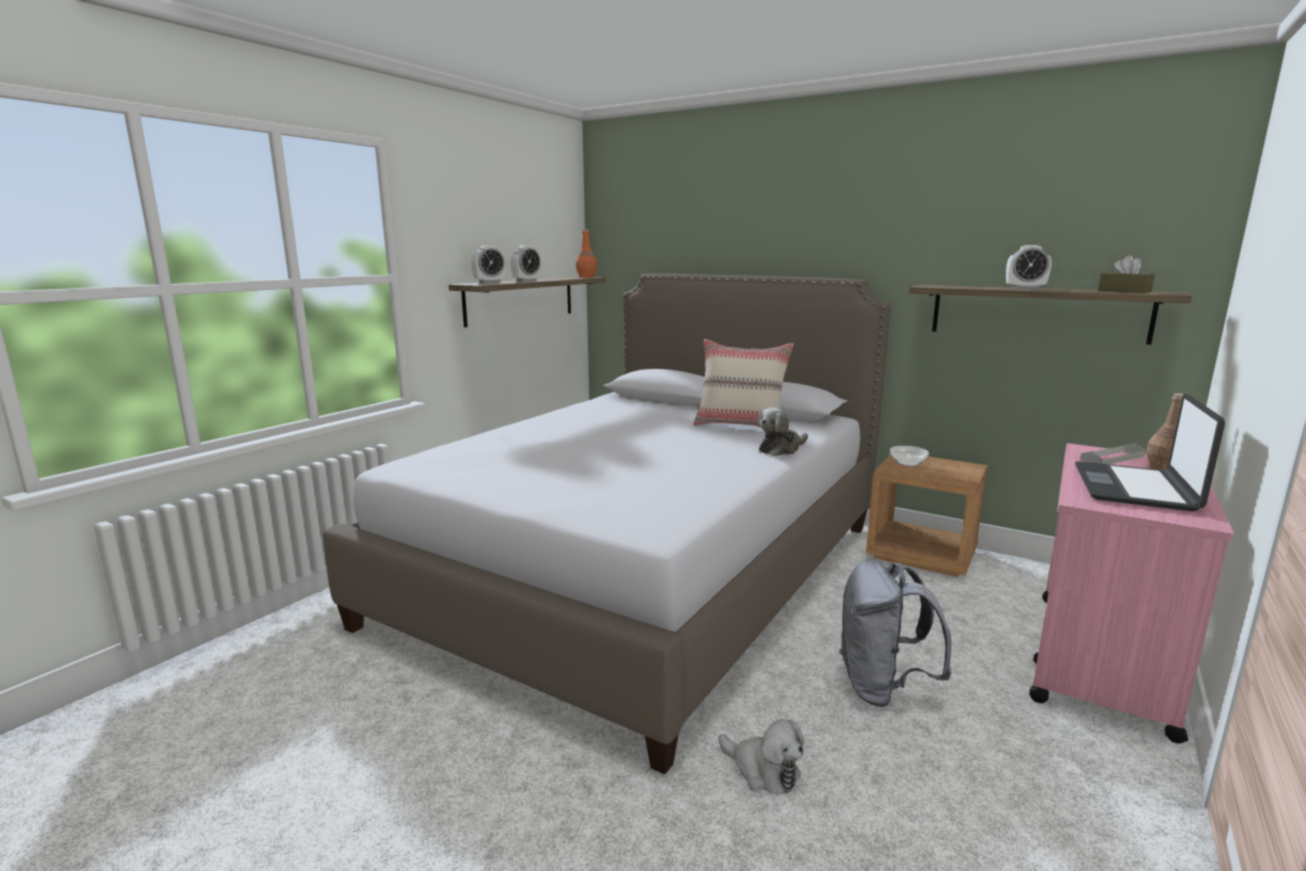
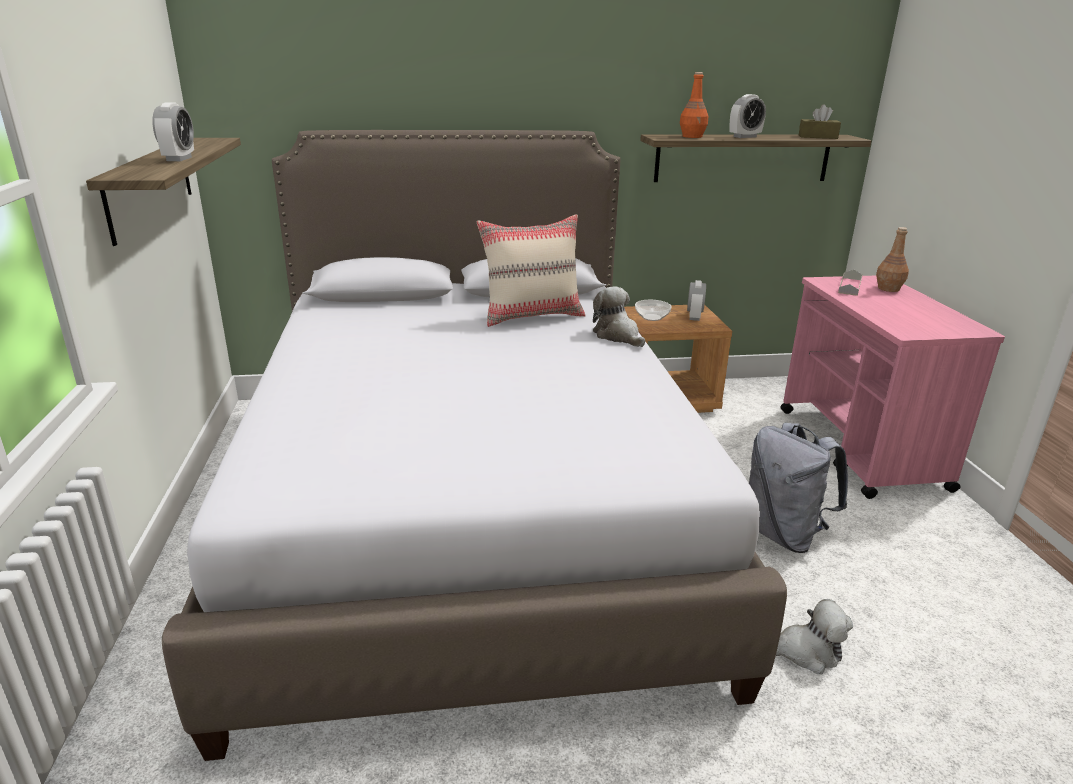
camera: 40 degrees left, 10 degrees up
(489, 282) = (138, 168): alarm clock -> alarm clock (694, 317)
(587, 277) = (217, 140): orange bottle -> orange bottle (692, 136)
(781, 449) = (617, 336): plush toy -> plush toy turned 135 degrees clockwise
(1135, 488) = (907, 311): laptop -> none

